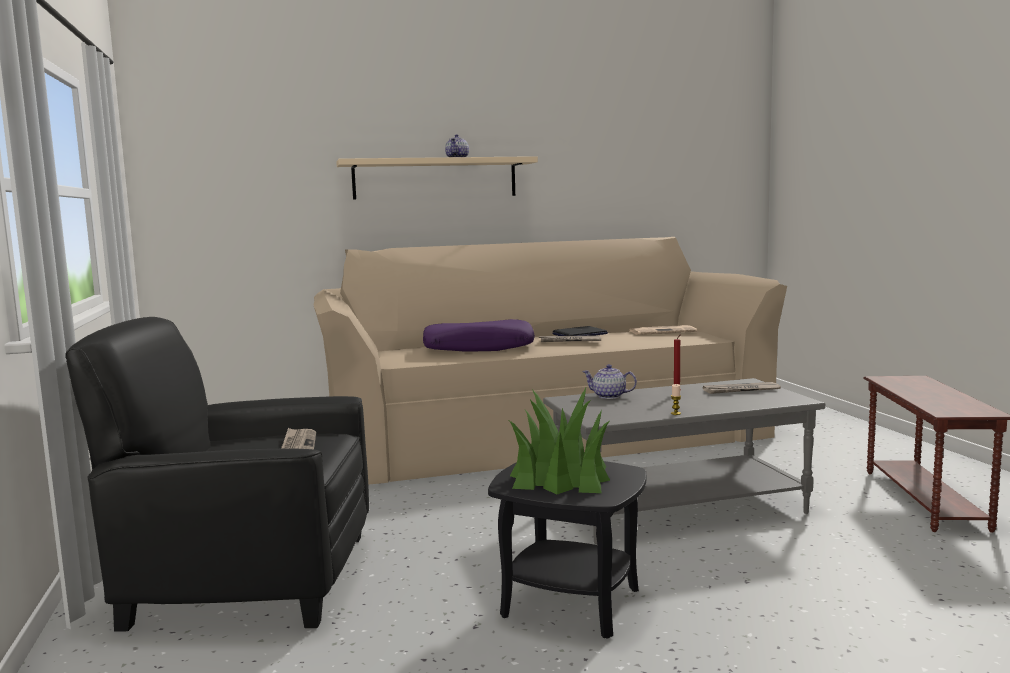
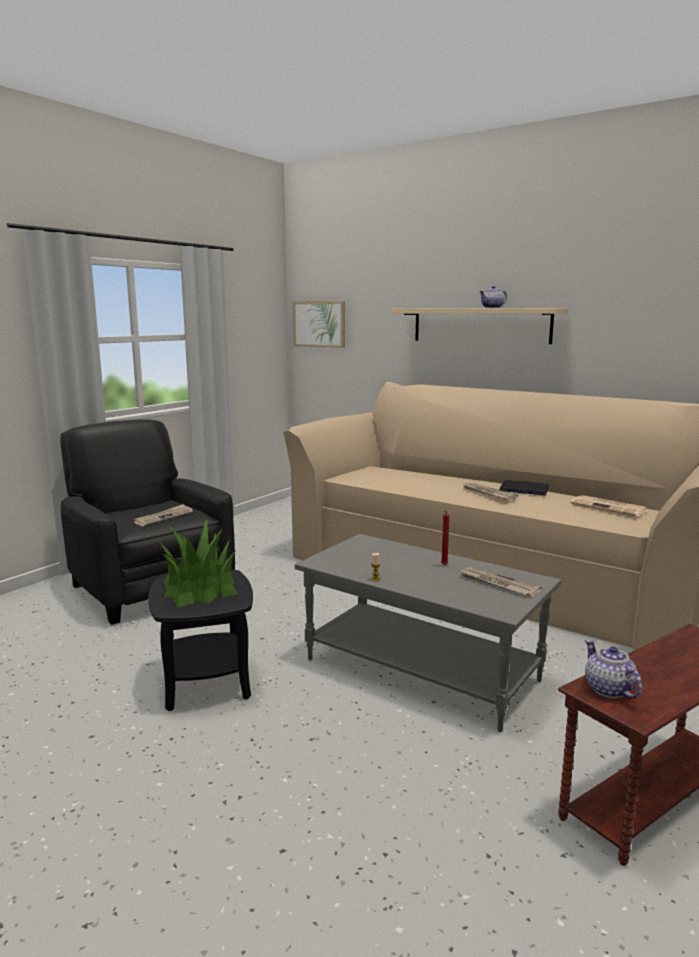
camera: 50 degrees right, 5 degrees up
(193, 184) = (319, 324): none -> picture
(479, 347) = (420, 481): purple pillow -> none
(609, 396) = (394, 549): teapot -> teapot (608, 689)

